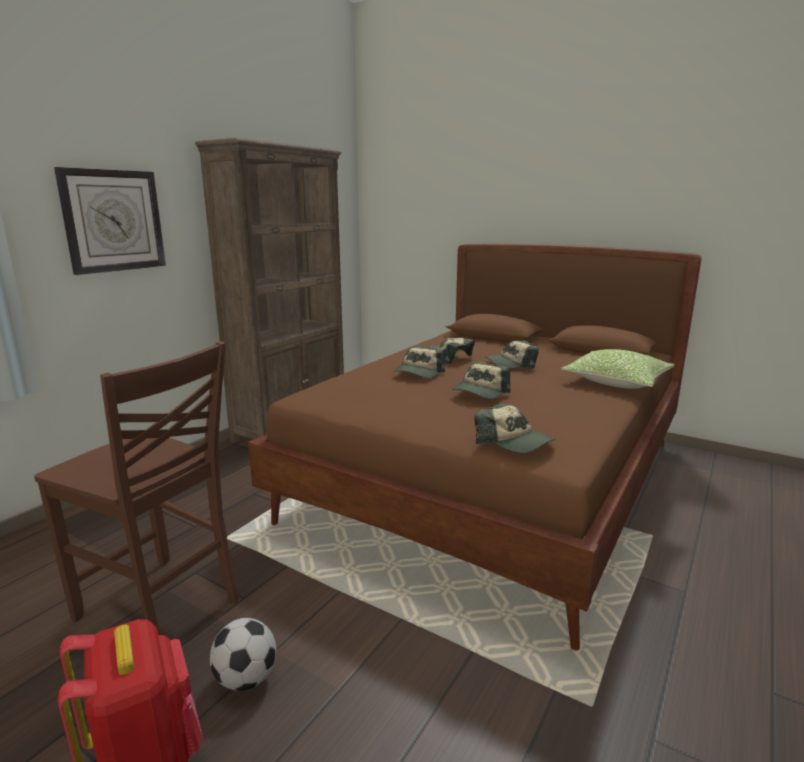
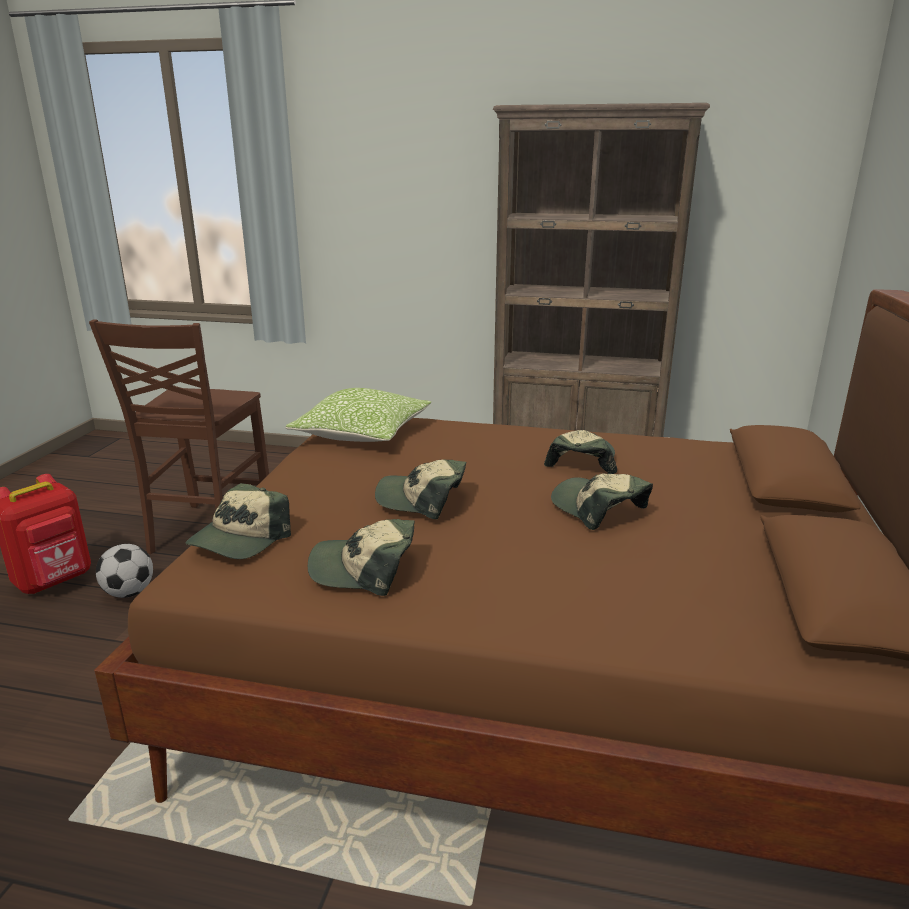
camera: 70 degrees right, 5 degrees up
(113, 221) = (404, 200): wall clock -> none
(418, 373) = (474, 452): cap -> cap (364, 569)
(617, 382) = (595, 620): pillow -> pillow (362, 433)

